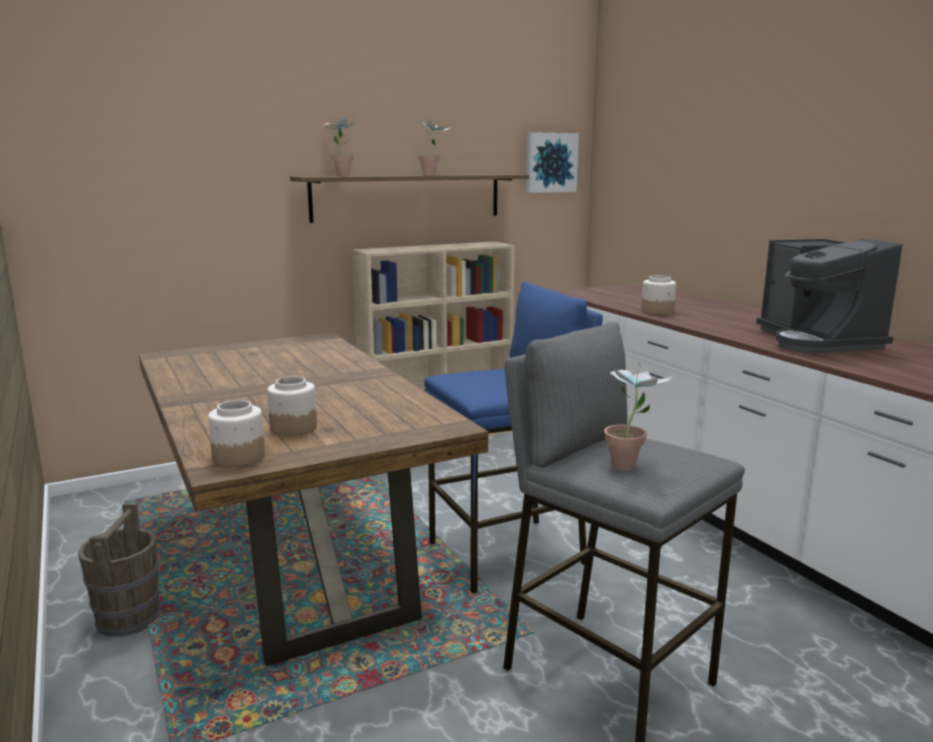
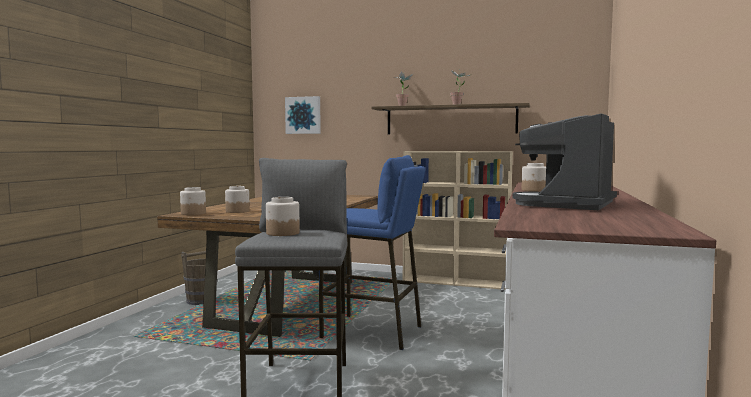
camera: 45 degrees right, 10 degrees down
(550, 162) = (566, 96): picture -> picture (303, 115)
(630, 464) = (282, 233): potted plant -> jar

